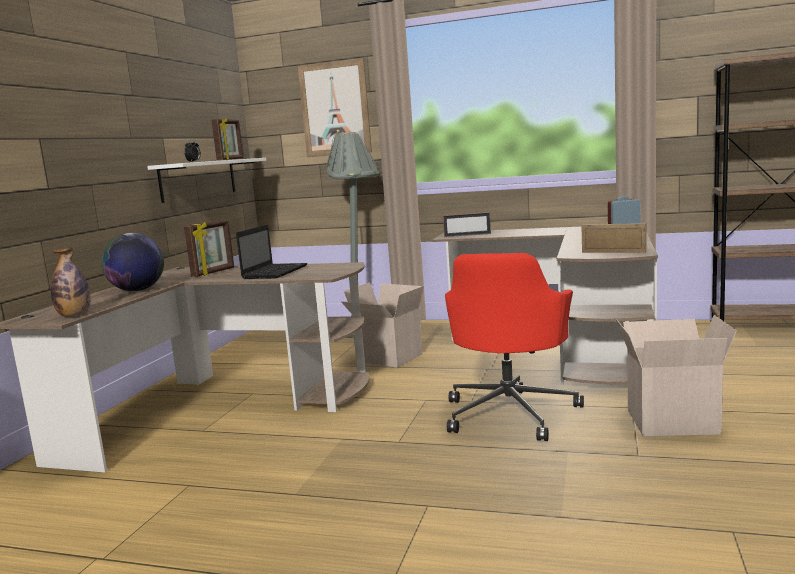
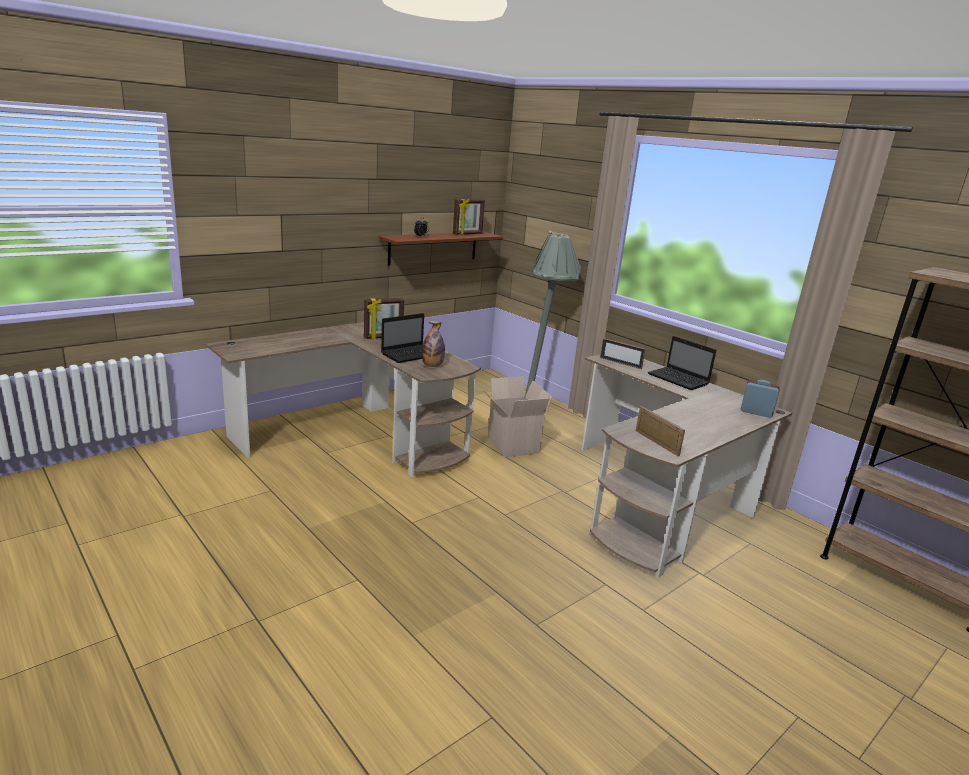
camera: 30 degrees right, 10 degrees up
(74, 315) = (247, 353): bottle -> bottle (432, 365)
(137, 290) = (315, 340): globe -> none
(199, 179) = (433, 247): white shelf -> brown shelf
(335, 109) = (568, 205): picture -> none
(510, 412) = (514, 539): red office chair -> none
(532, 231) = (679, 380): none -> laptop
(672, 420) = (613, 613): cardboard box -> none

